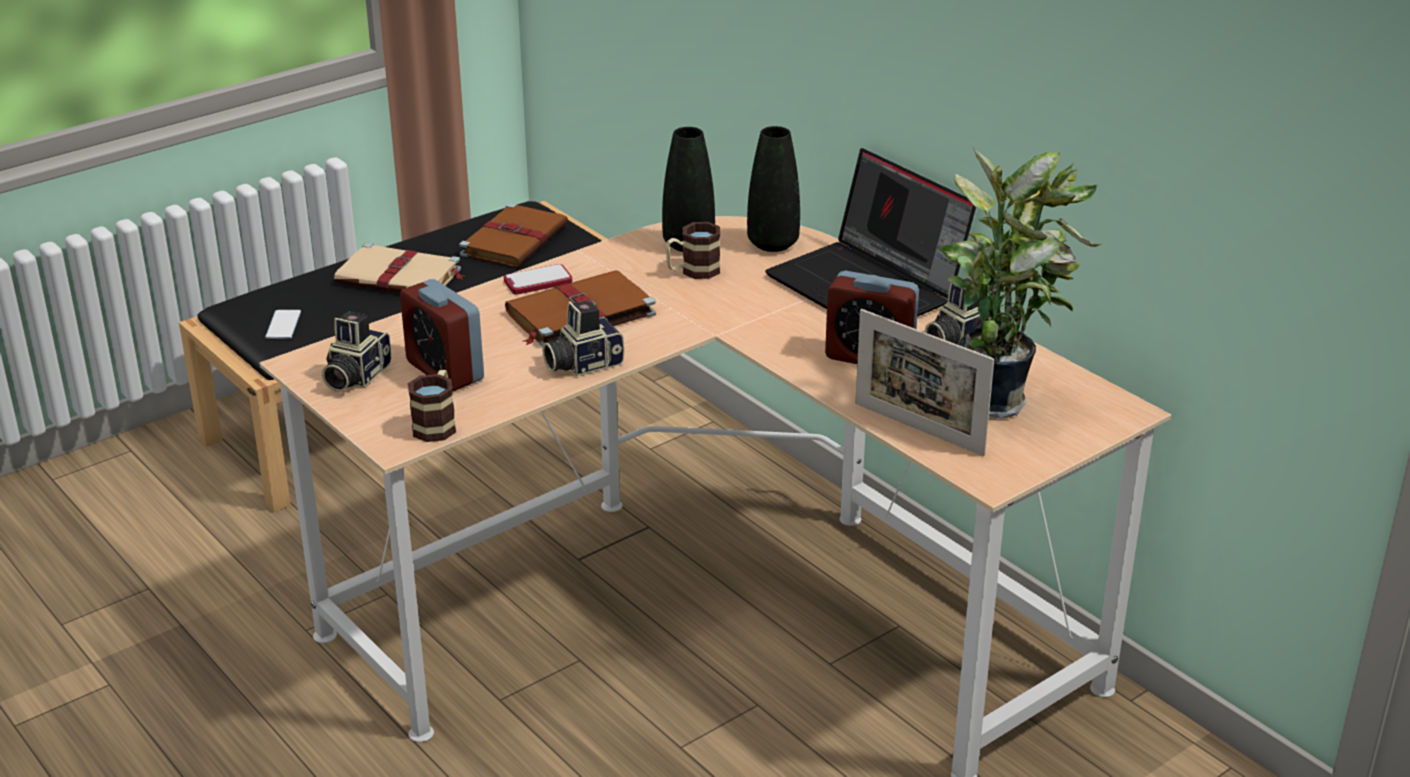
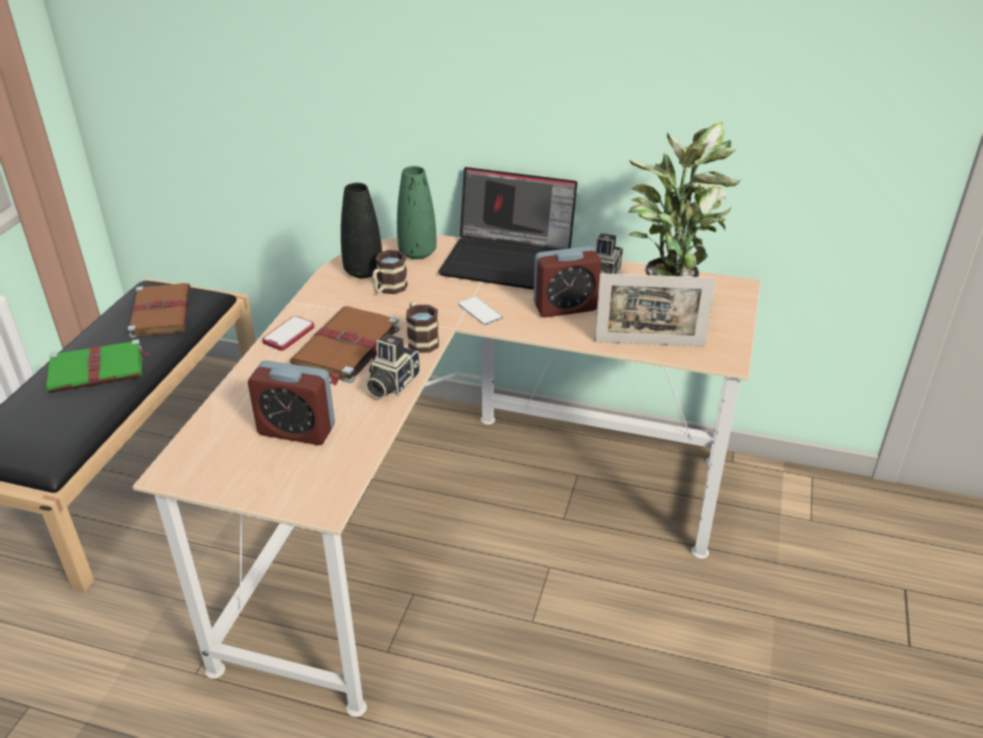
camera: 35 degrees left, 5 degrees up
(283, 325) = (35, 443): phone -> phone (480, 311)
(355, 376) = (229, 464): camera -> none
(401, 277) = (98, 370): beige book -> green book
(437, 424) = (338, 475): mug -> mug (421, 340)
(773, 244) = (417, 253): black vase -> green vase

